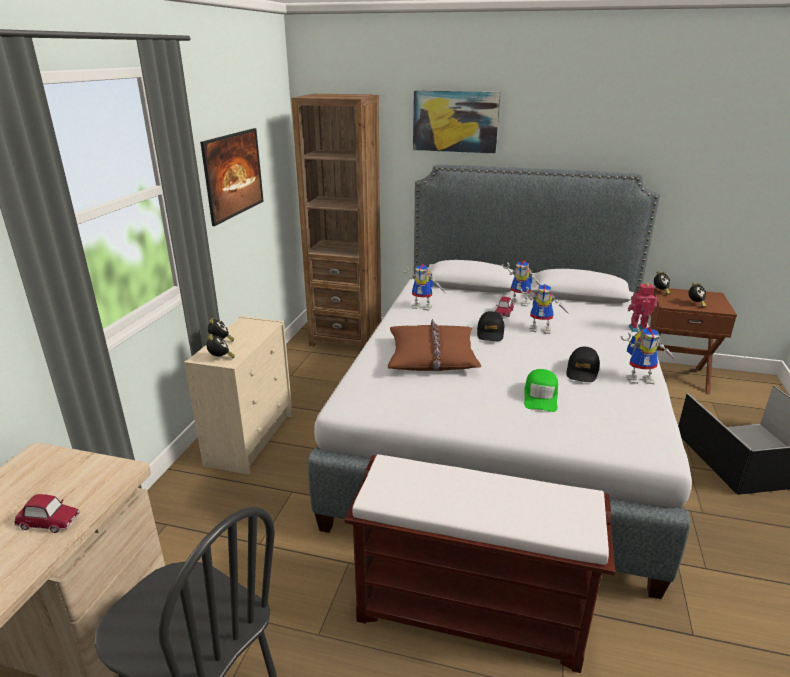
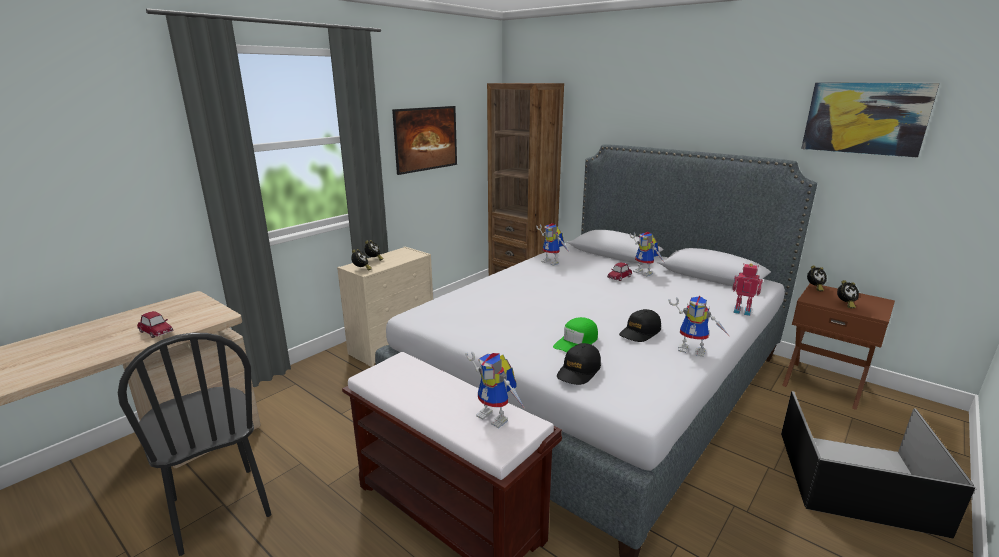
camera: 25 degrees right, 5 degrees down
(432, 357) = (516, 297): brown pillow -> none
(455, 121) = (624, 106): picture -> picture (865, 118)
(490, 333) = (587, 289): black cap -> black cap (579, 371)
(542, 329) = (640, 295): toy robot -> toy robot (497, 417)

